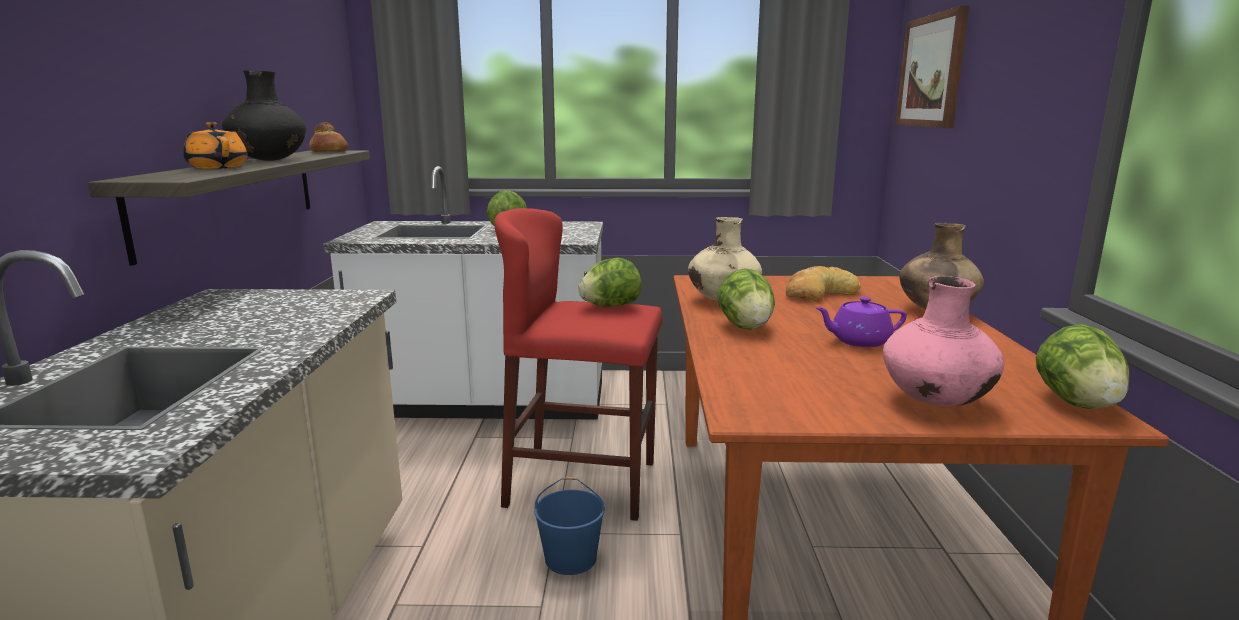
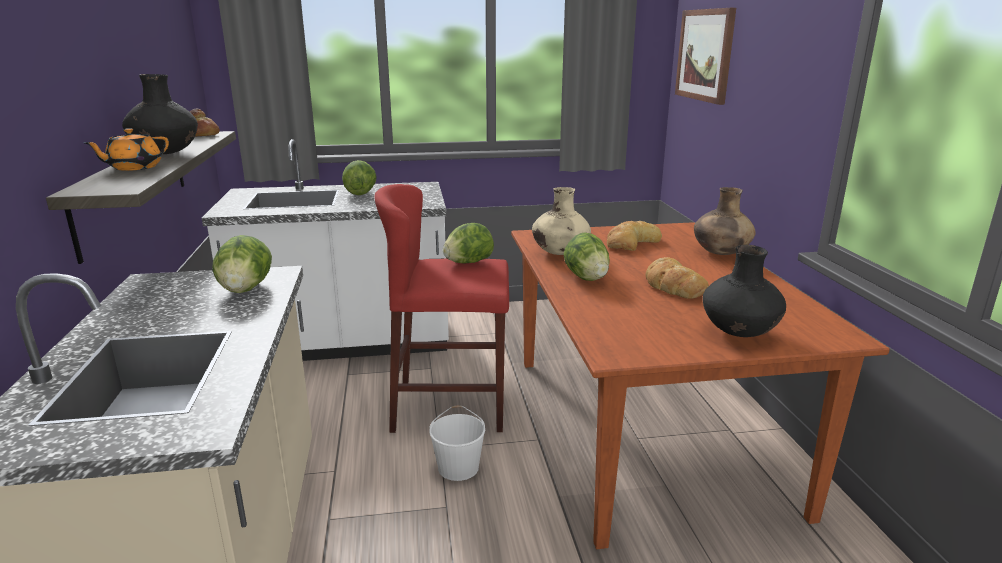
camera: 10 degrees left, 5 degrees up
(218, 167) = (134, 168): orange teapot -> orange teapot turned 90 degrees counterclockwise
(571, 558) = (459, 467): blue bucket -> white bucket
(858, 341) = (673, 285): purple teapot -> bread
(935, 400) = (738, 332): pink vase -> black vase
(1077, 403) = (830, 326): lettuce -> lettuce (245, 289)

